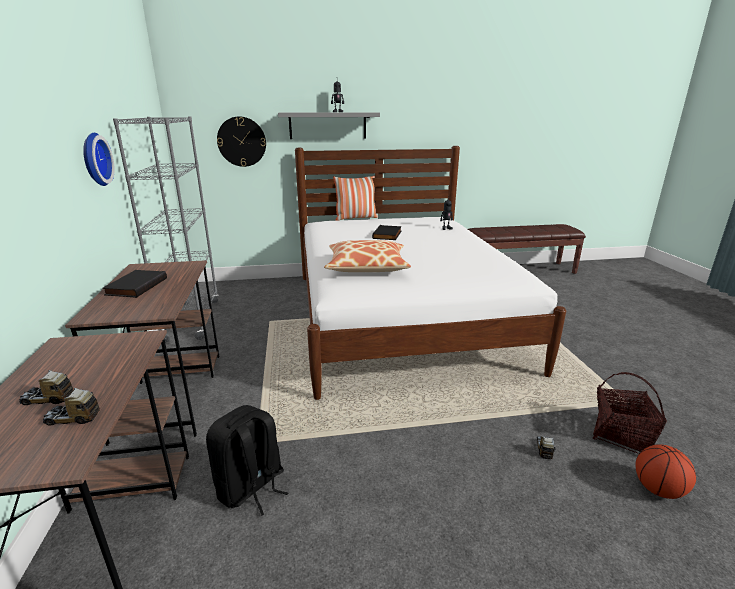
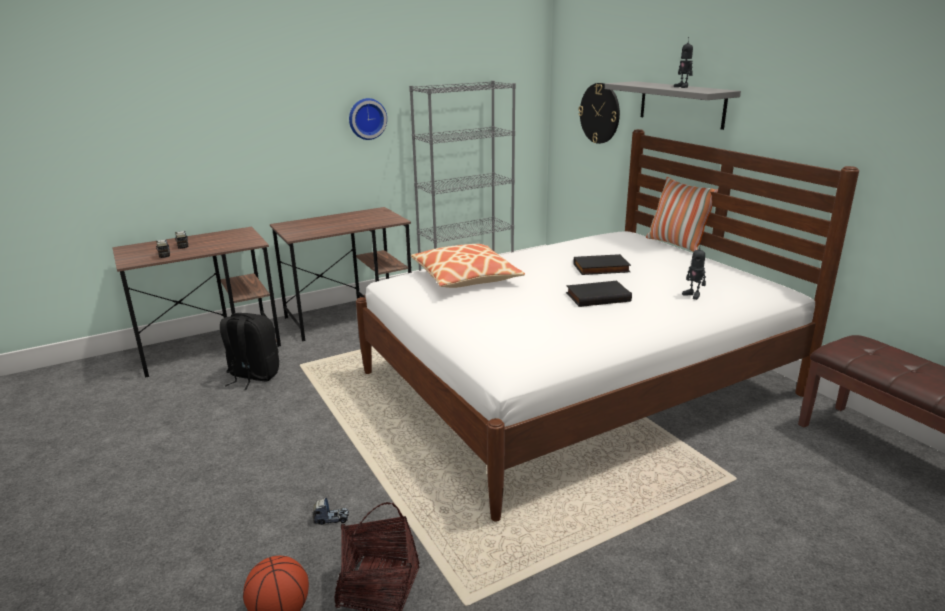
camera: 70 degrees right, 0 degrees up
(136, 286) = (338, 219): black book -> black book (598, 296)

